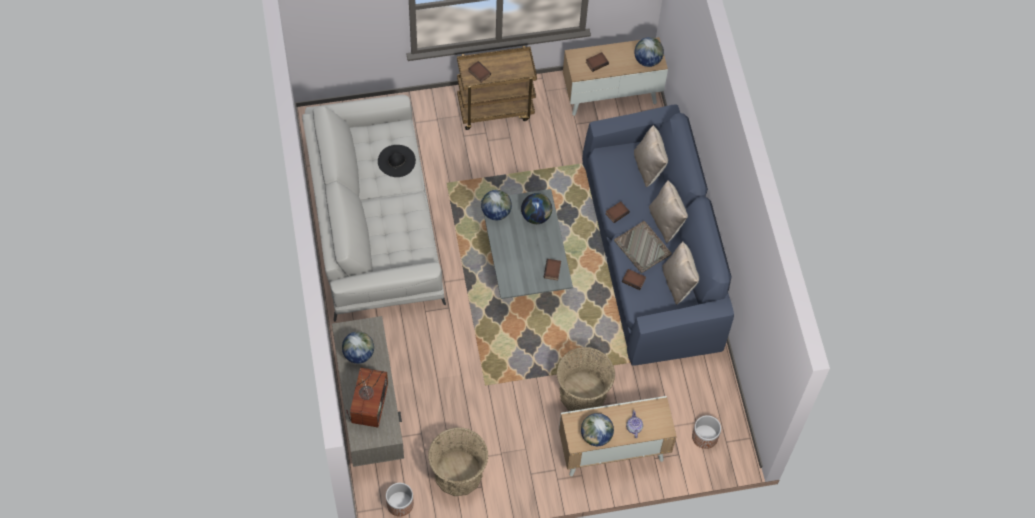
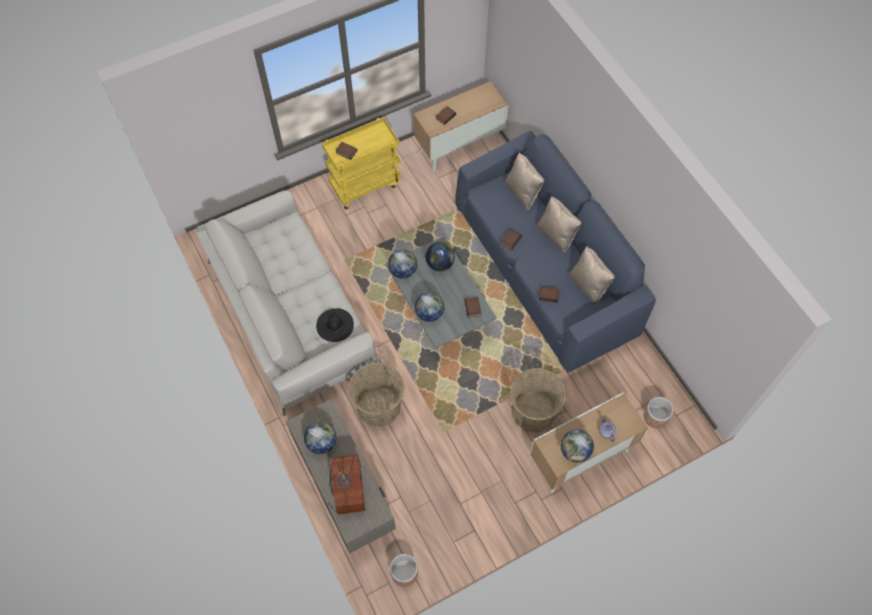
camera: 15 degrees left, 0 degrees up
(396, 161) = (296, 251): black hat -> black hat (335, 325)
(458, 473) = (448, 524): basket -> basket (378, 406)
(496, 109) = (365, 184): brown cart -> yellow cart
(642, 248) = (545, 264): grey tray -> none
(647, 60) = (488, 102): globe -> globe (429, 313)

